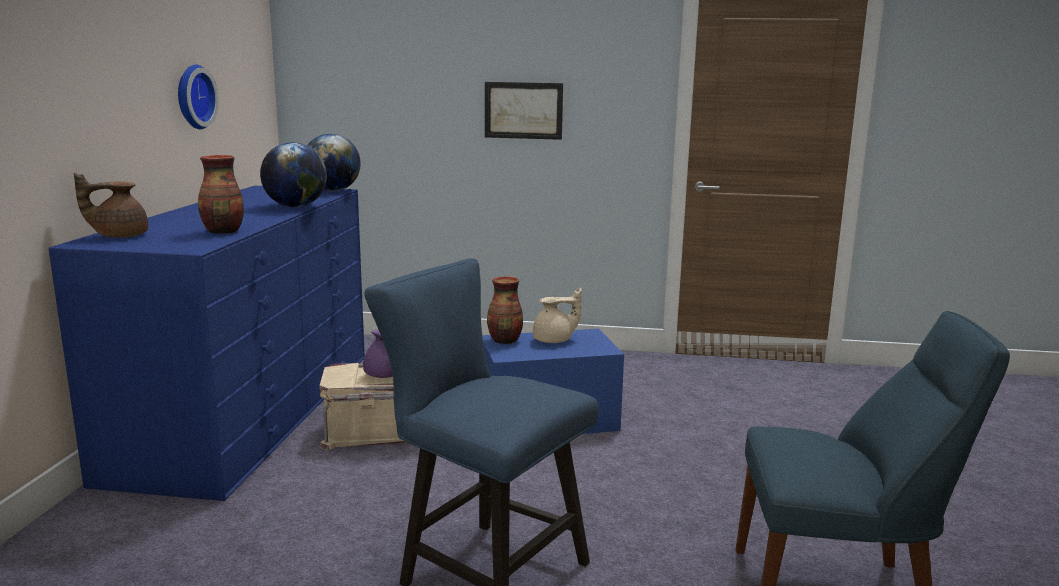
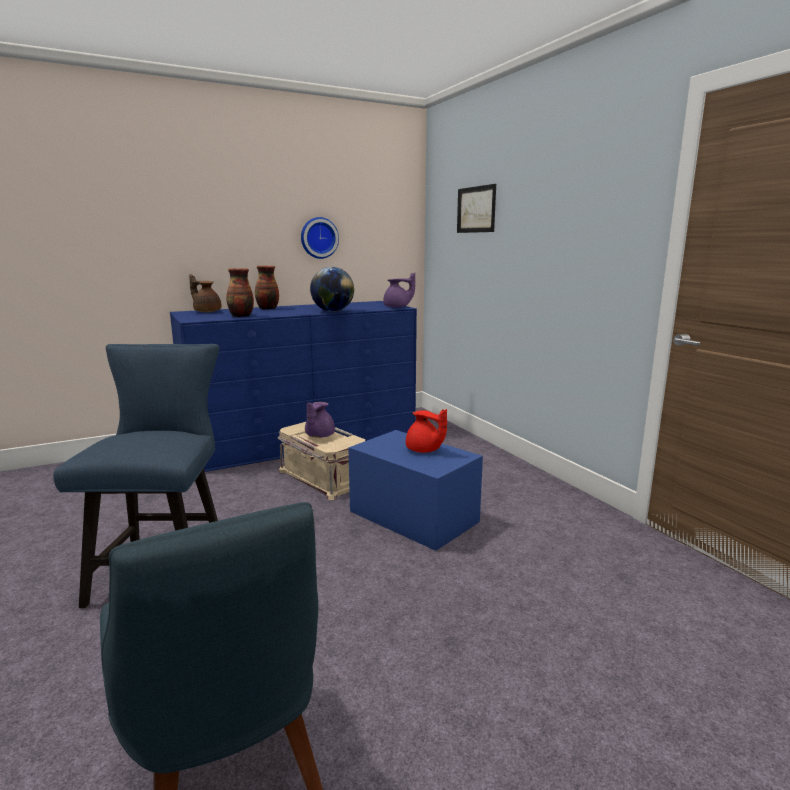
camera: 55 degrees right, 0 degrees up
(333, 191) = (397, 307): globe -> purple teapot
(505, 341) = (396, 438): vase -> vase (267, 308)
(523, 110) = (544, 250): picture -> picture (476, 209)
(554, 340) = (424, 450): beige teapot -> red teapot

